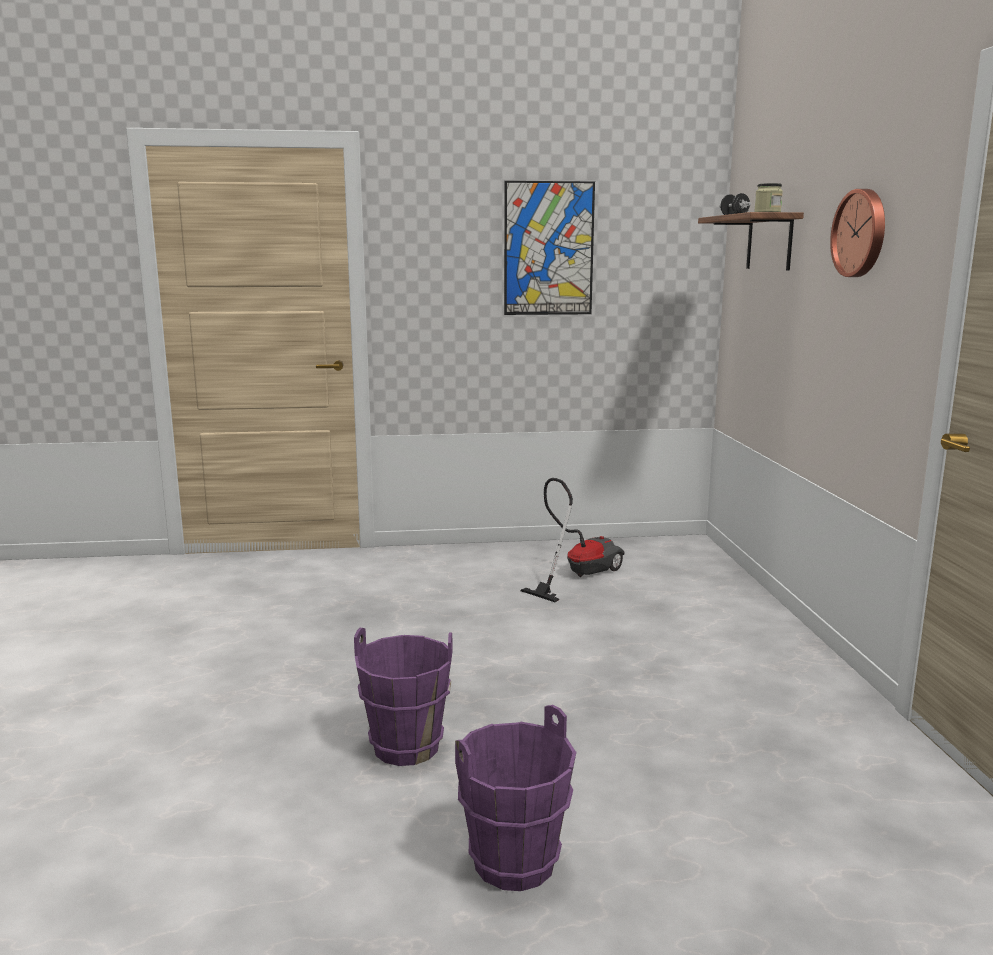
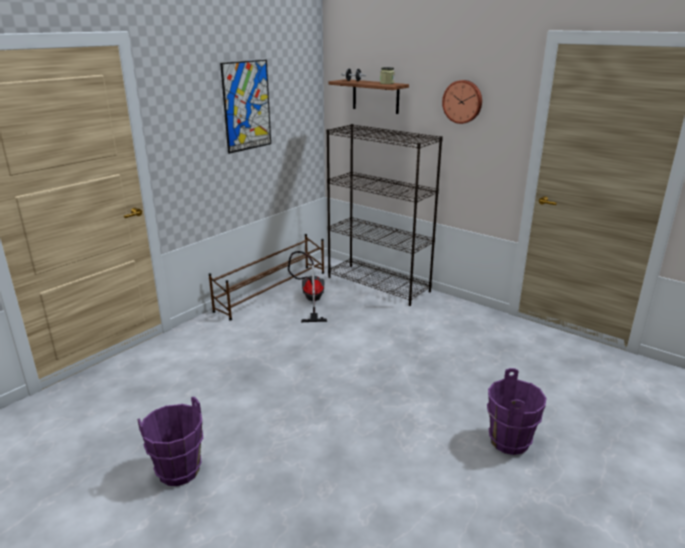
camera: 45 degrees left, 10 degrees up
(406, 748) = (397, 425): purple bucket -> purple bucket (179, 471)
(552, 549) = (273, 291): none -> brown shoe rack
(720, 589) = (379, 284): none -> black bookcase

